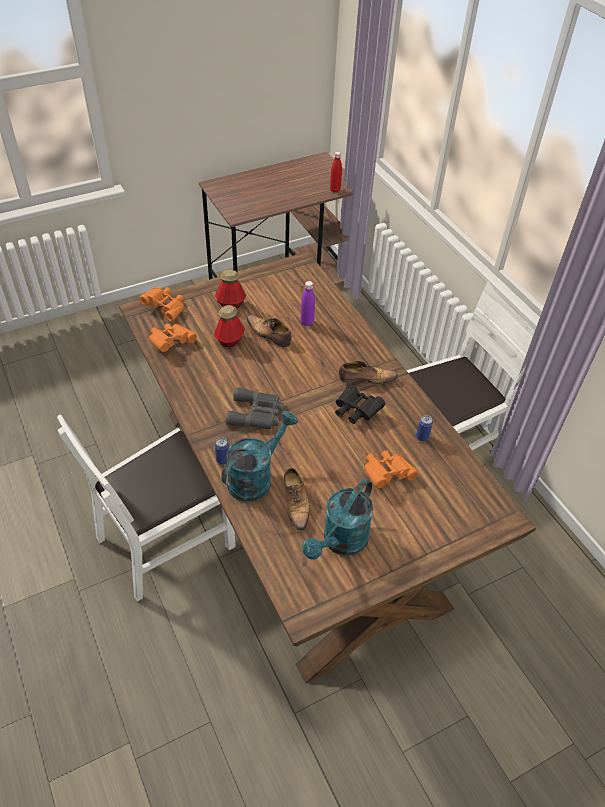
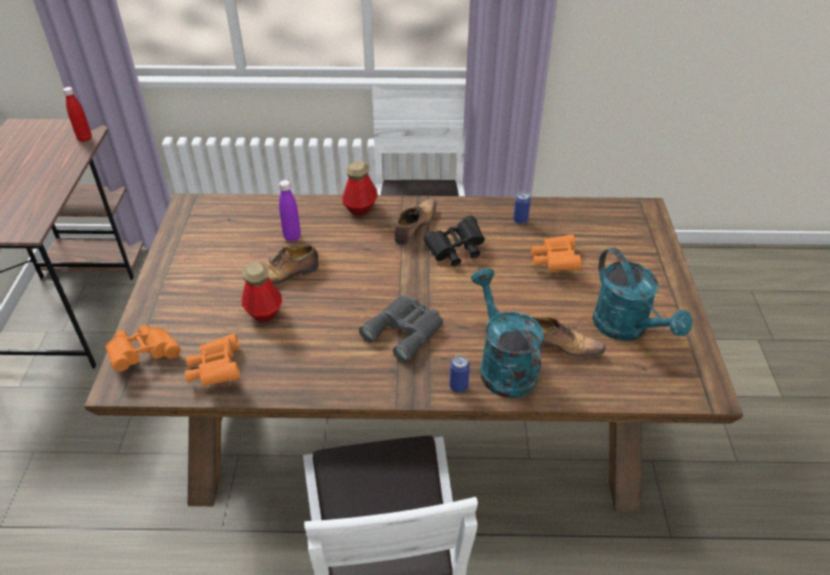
camera: 60 degrees left, 5 degrees down
(231, 304) = (200, 289): bottle -> bottle (360, 208)

